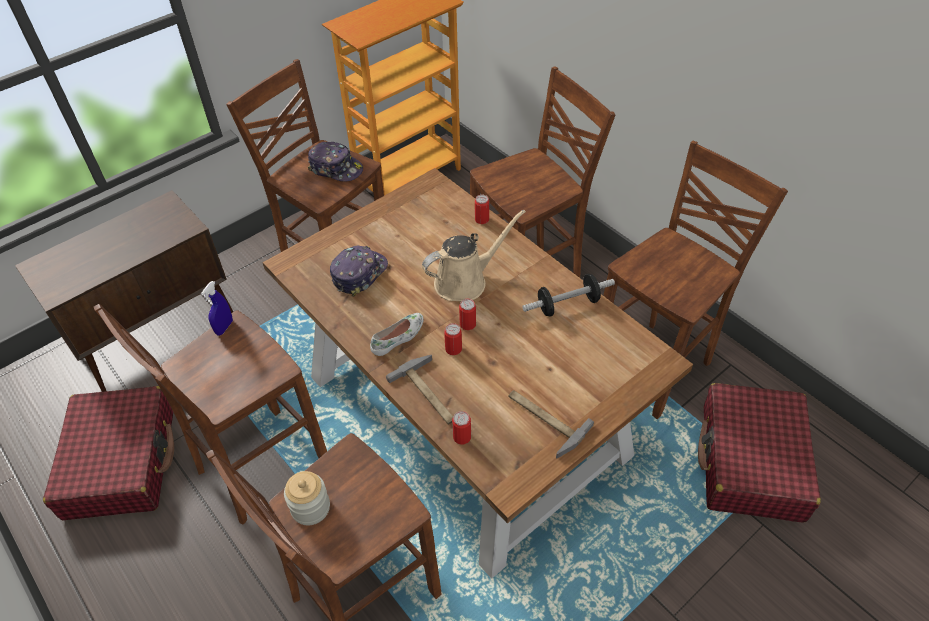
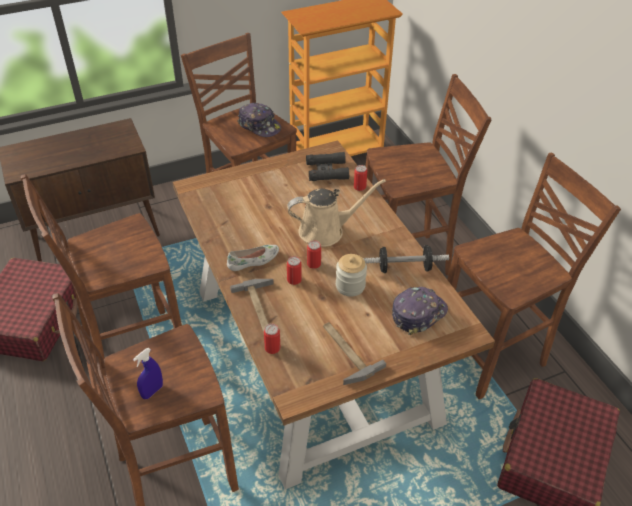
camera: 15 degrees right, 5 degrees down
(224, 327) = (125, 223): blue spray bottle -> blue spray bottle (152, 391)
(310, 508) = (133, 370): jar -> jar (350, 286)
(359, 274) = (243, 206): cap -> cap (418, 313)
(437, 208) = (327, 171): none -> black binoculars

